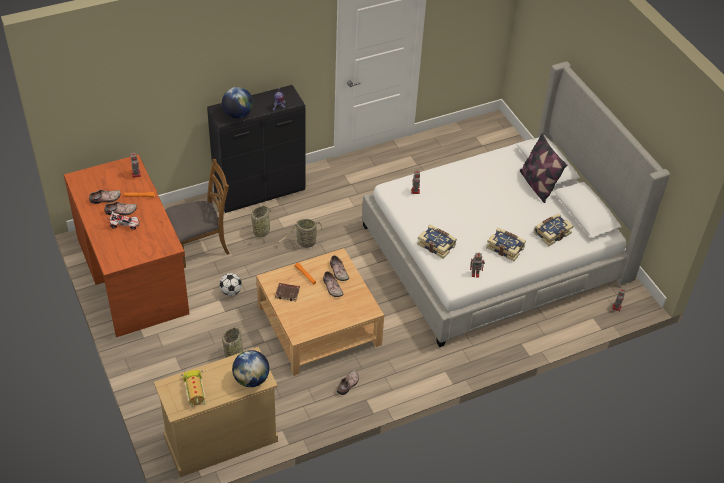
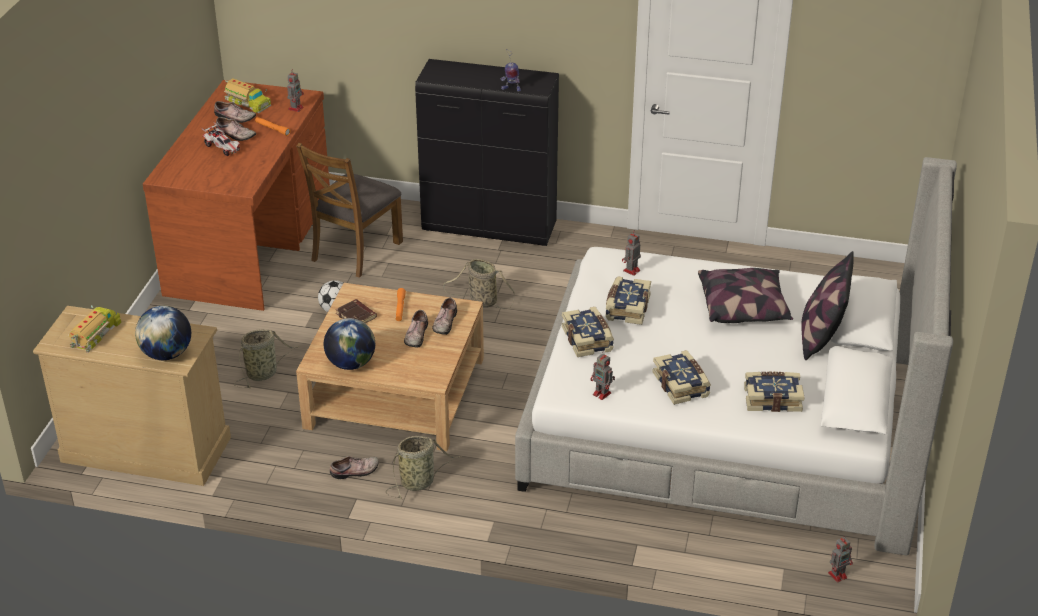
camera: 40 degrees right, 10 degrees down
(100, 184) = (247, 103): none -> toy truck
(200, 246) = (355, 251): brown chair -> brown chair turned 105 degrees clockwise
(238, 114) = (454, 78): globe -> globe (351, 364)
(262, 231) = (444, 266): basket -> basket (419, 482)
(436, 216) = (626, 308): none -> book
(488, 186) = (743, 307): none -> pillow

